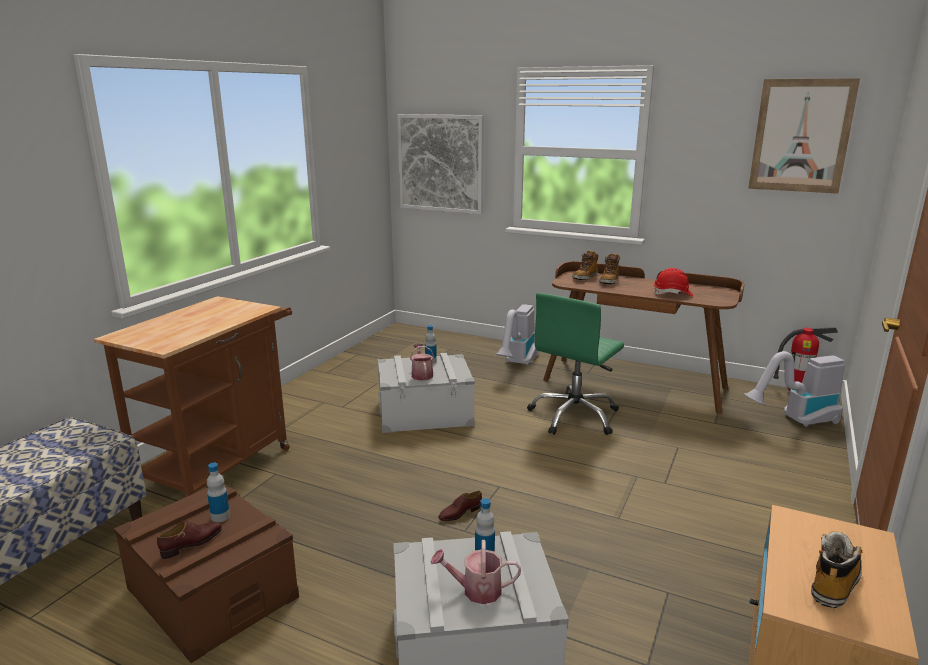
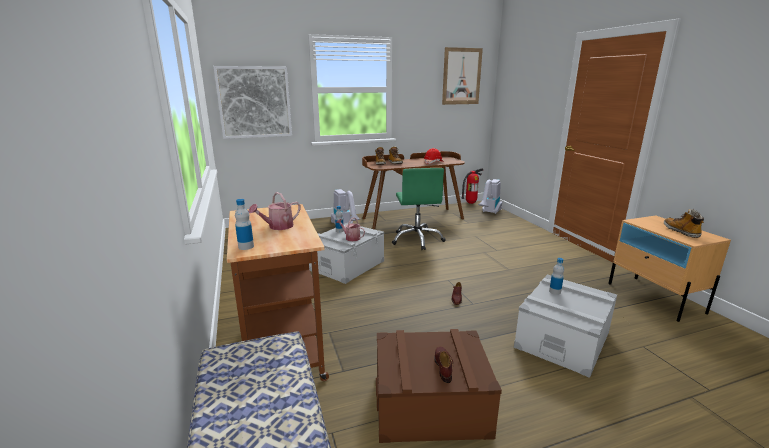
camera: 45 degrees left, 0 degrees up
(220, 516) = (423, 346): bottle -> bottle (246, 247)
(476, 590) = (580, 303): watering can -> watering can (278, 227)

